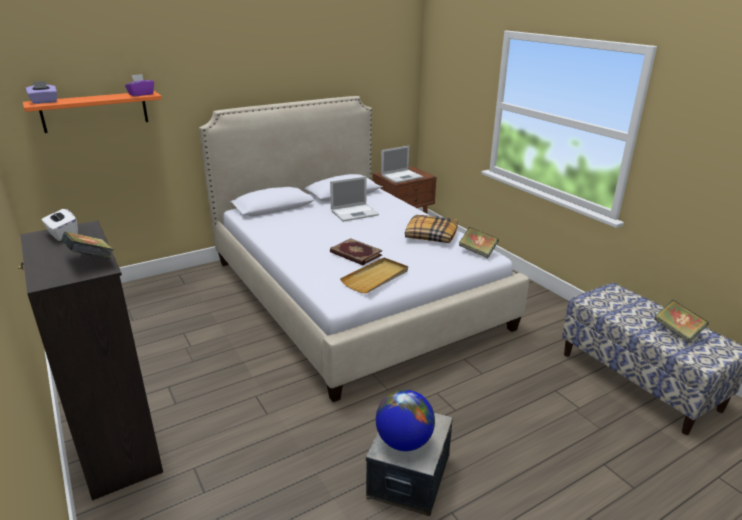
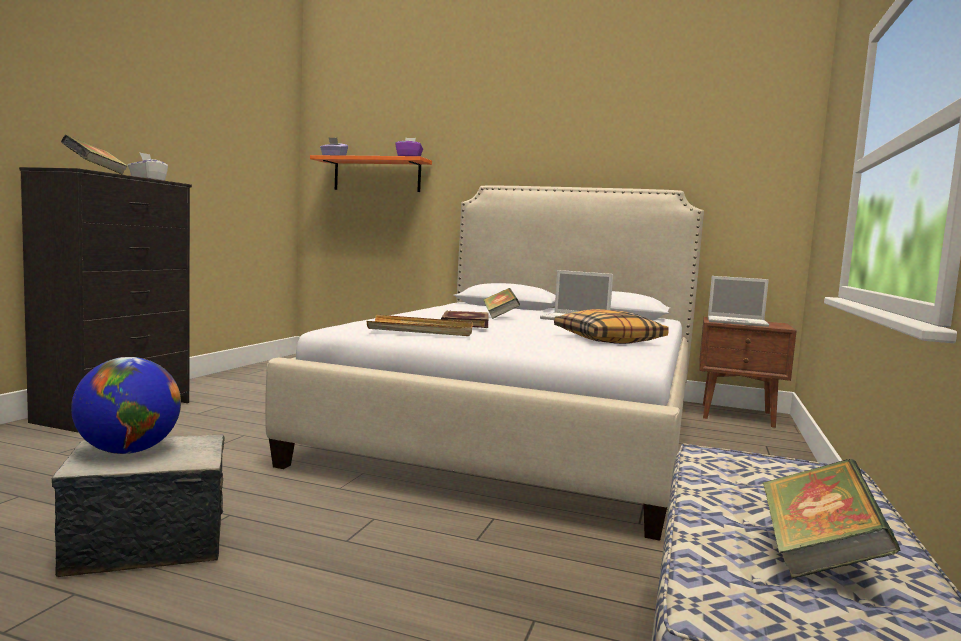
camera: 50 degrees right, 20 degrees down
(477, 252) = (624, 355): book -> book (500, 317)

